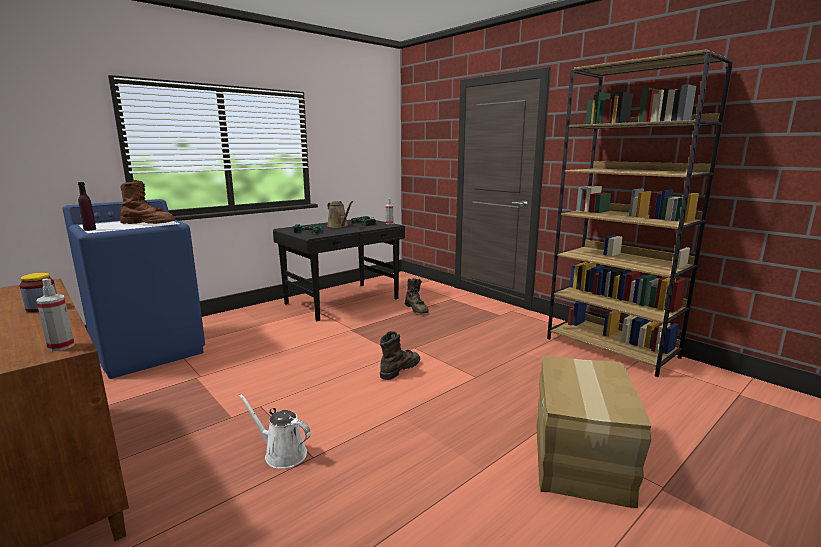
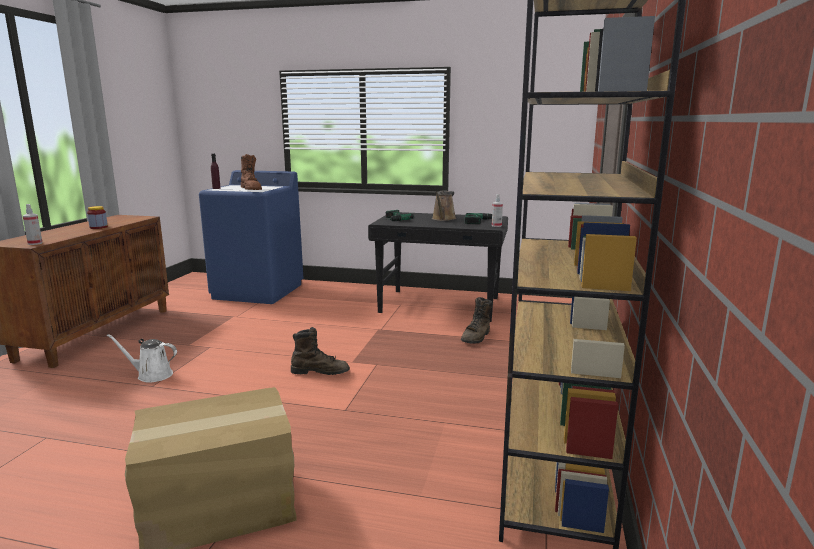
camera: 55 degrees right, 0 degrees up
(282, 453) = (151, 375): white watering can -> white watering can turned 75 degrees counterclockwise

